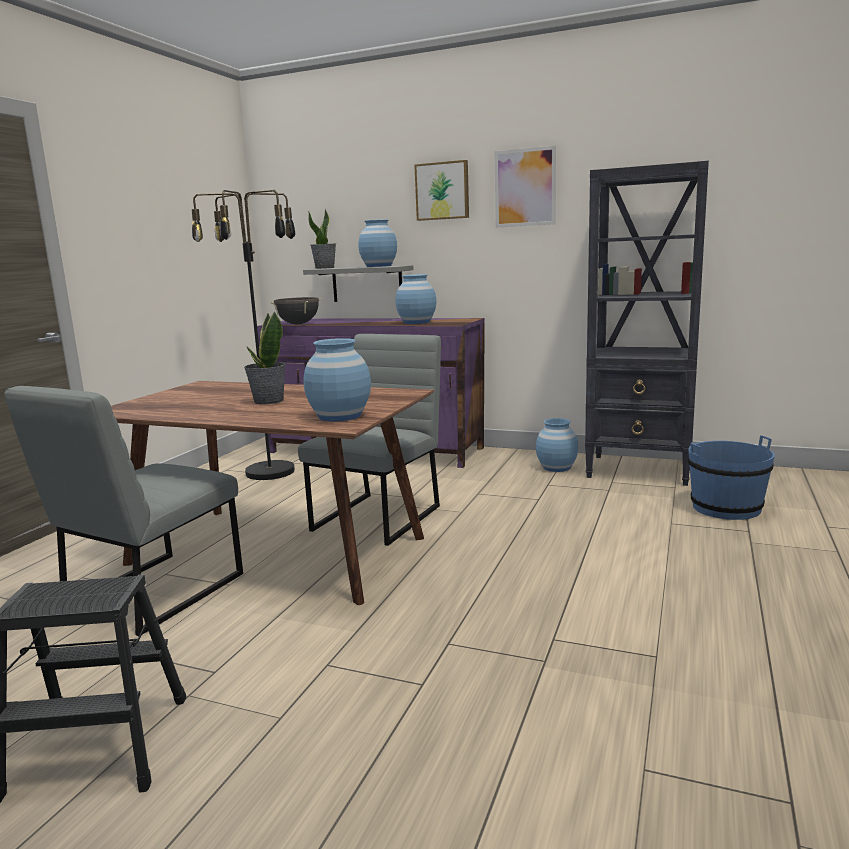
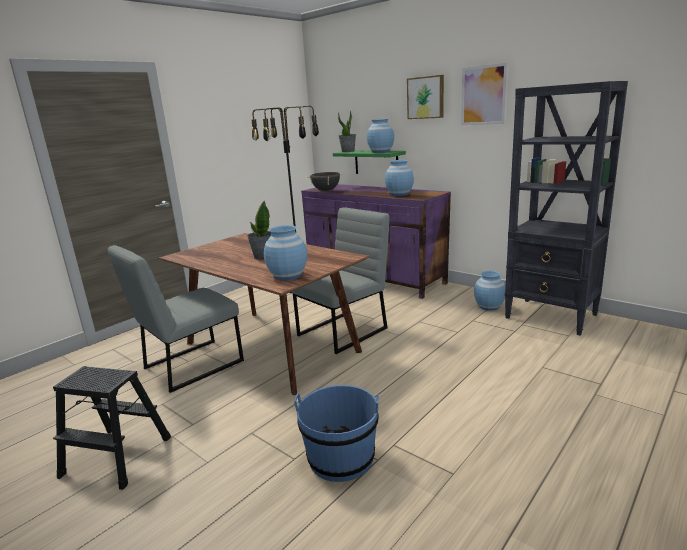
camera: 20 degrees right, 5 degrees up
(367, 284) = (376, 162): grey shelf -> green shelf
(726, 507) = (597, 360): blue bucket -> blue bucket (341, 458)

